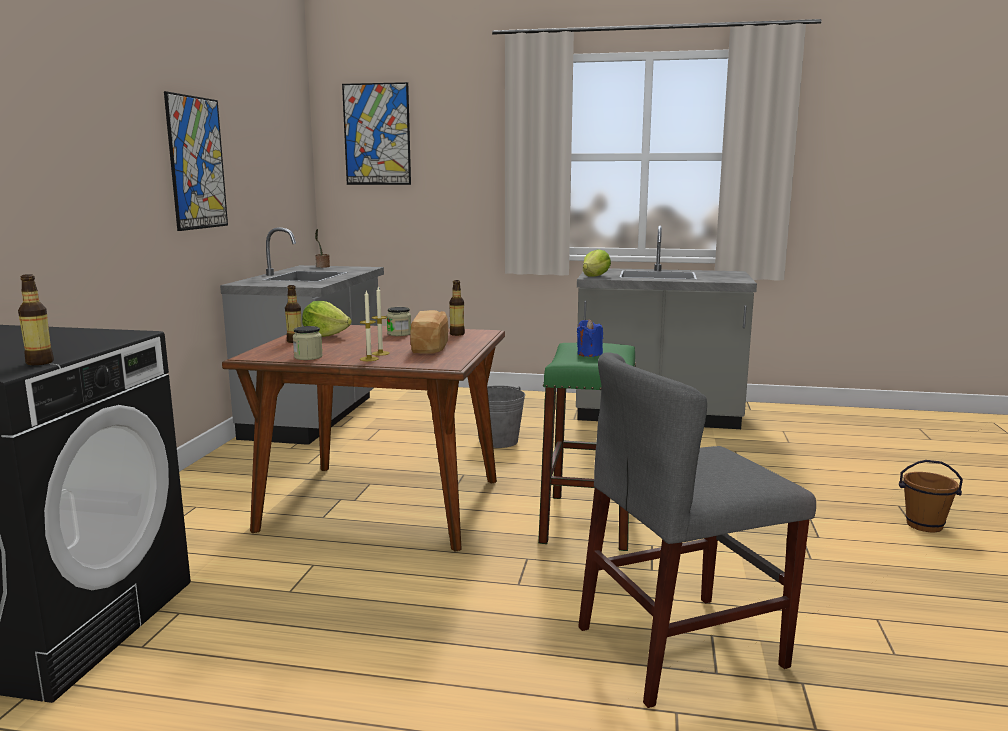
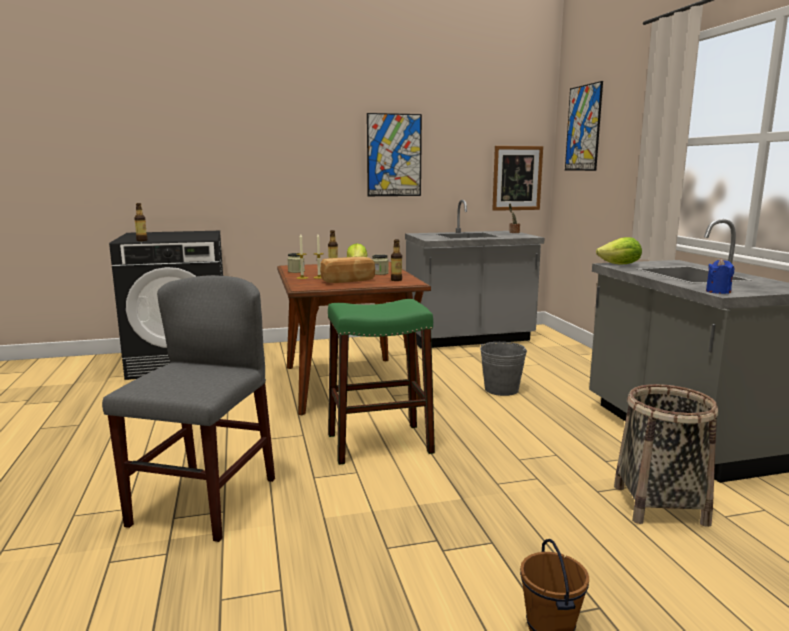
camera: 65 degrees right, 0 degrees up
(295, 195) = (517, 178): none -> picture
(589, 354) = (381, 306): blue candle -> blue candle (718, 291)
(681, 646) = (204, 501): grey chair -> grey chair turned 60 degrees clockwise
(767, 453) = (660, 505): none -> basket

